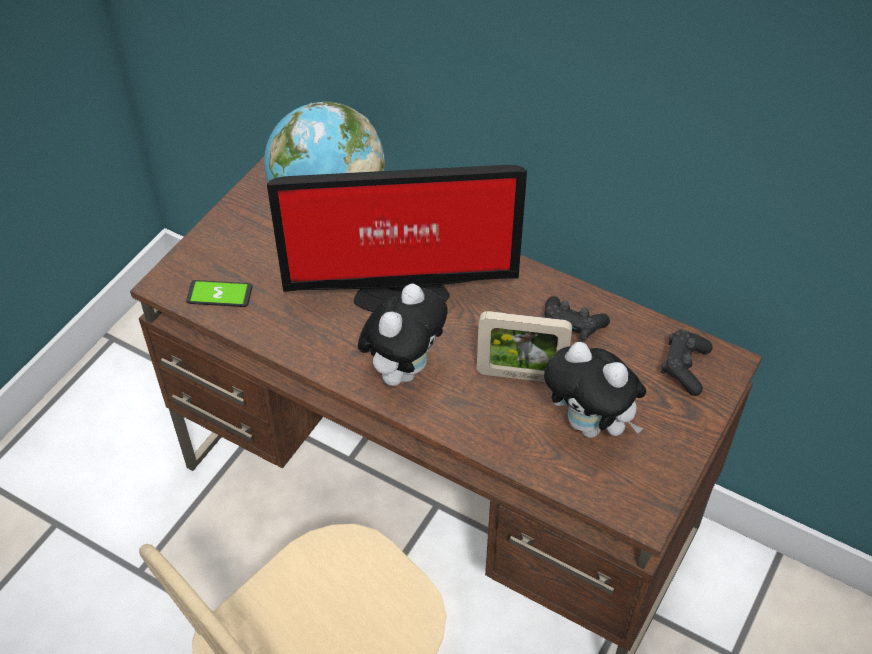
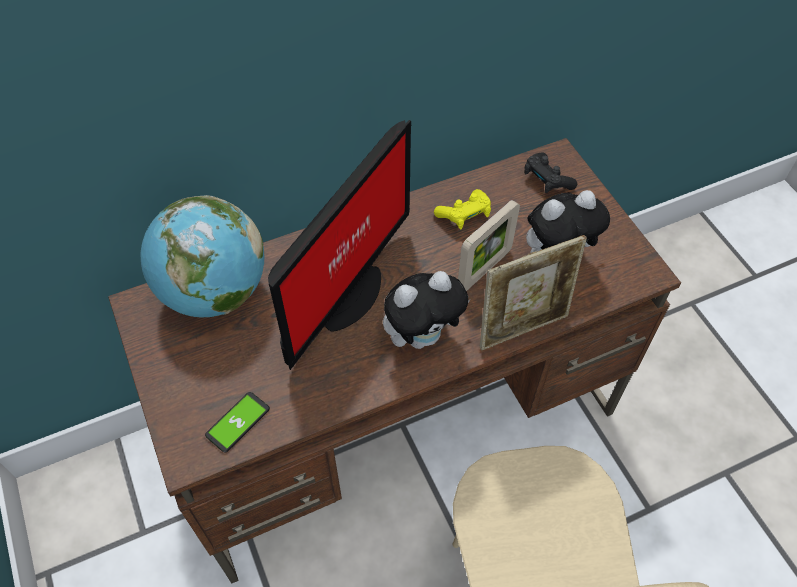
camera: 55 degrees left, 5 degrees up
(404, 368) = (422, 336): plush toy -> plush toy turned 90 degrees clockwise
(478, 440) = (523, 328): none -> picture frame
(572, 326) = (464, 215): black game controller -> yellow game controller

